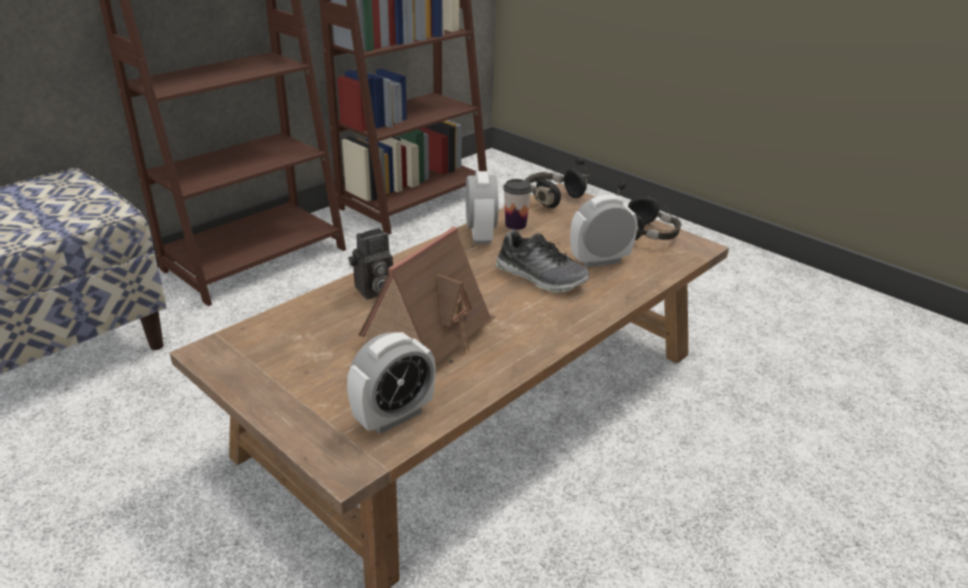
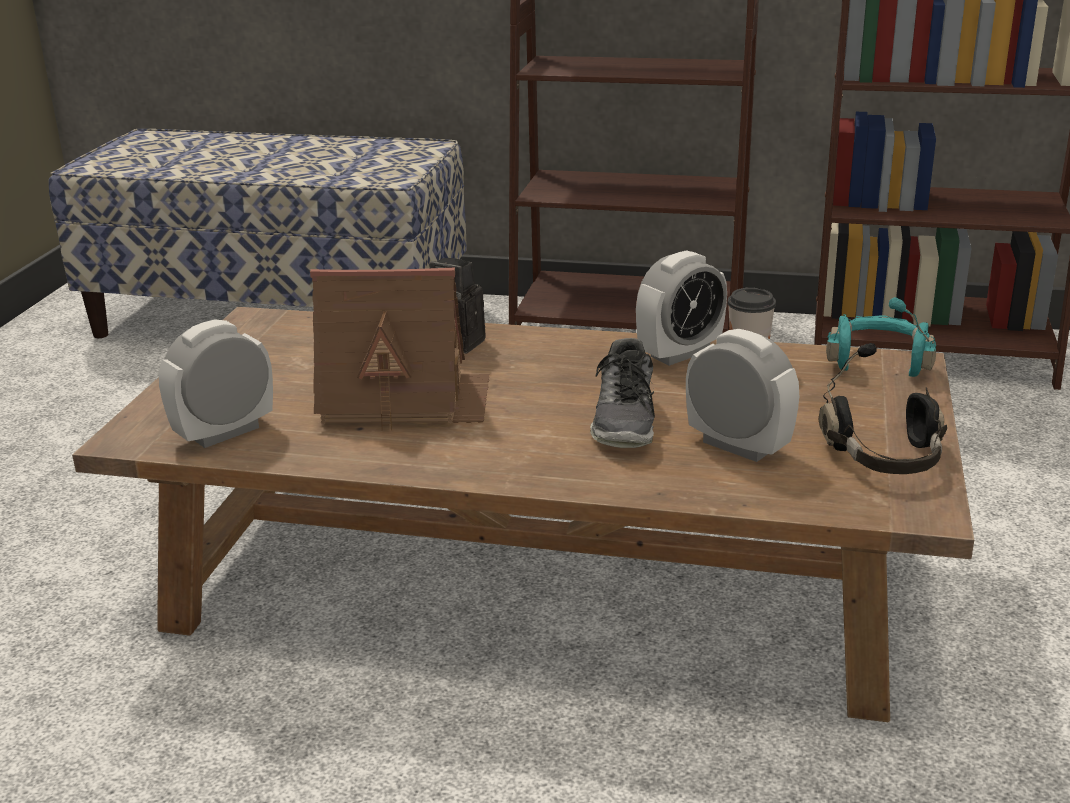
camera: 60 degrees right, 5 degrees down
(393, 416) = (224, 432): alarm clock -> alarm clock turned 120 degrees clockwise
(551, 197) = (879, 361): black headphones -> turquoise headphones

